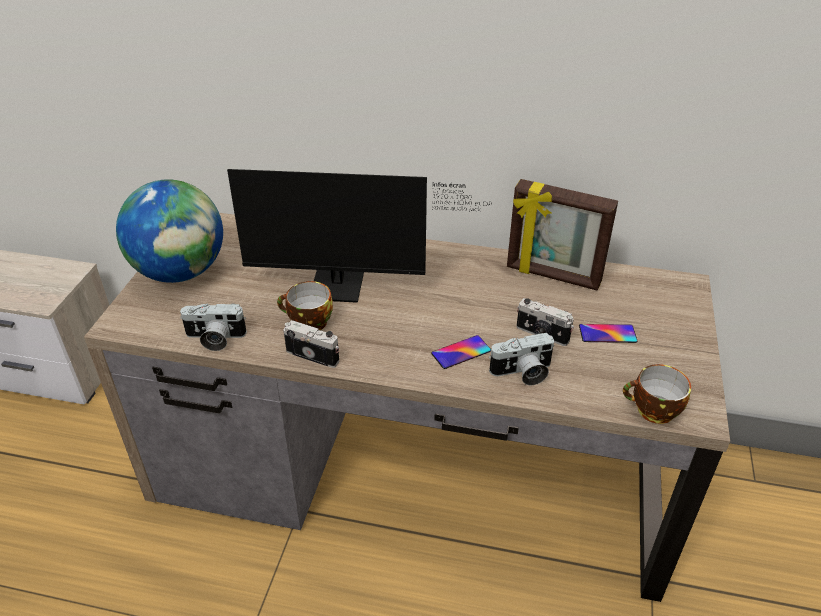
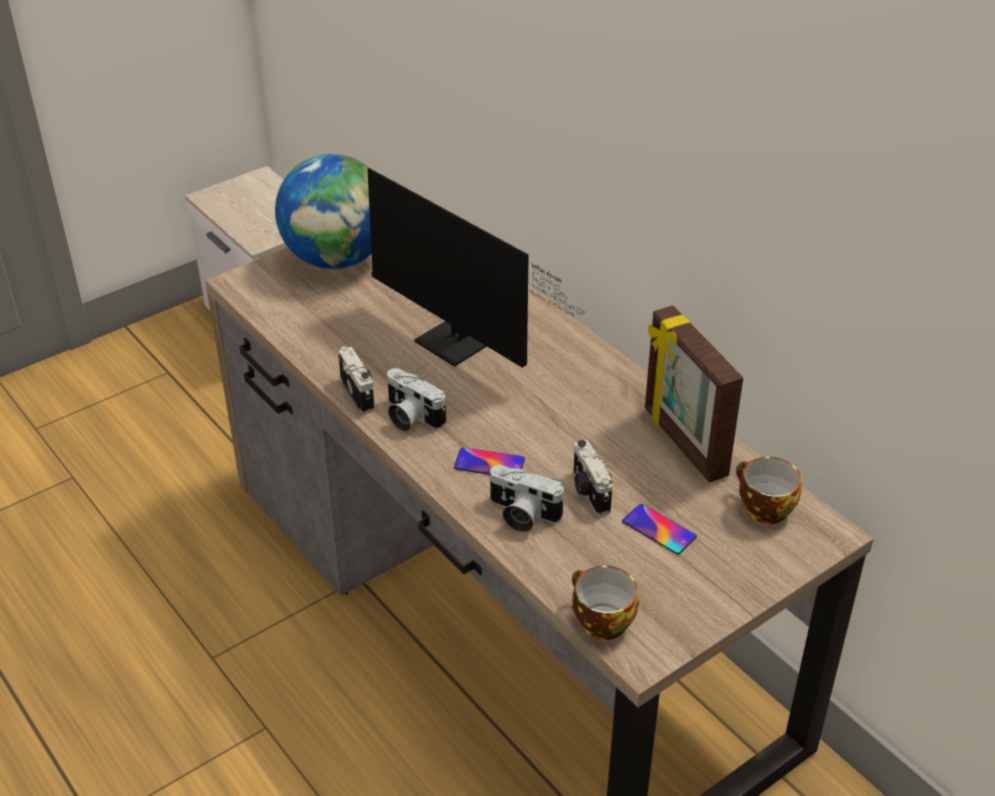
camera: 40 degrees right, 0 degrees up
(214, 339) = (297, 335): camera -> camera (410, 417)
(308, 323) = (388, 362): cup -> cup (762, 509)

